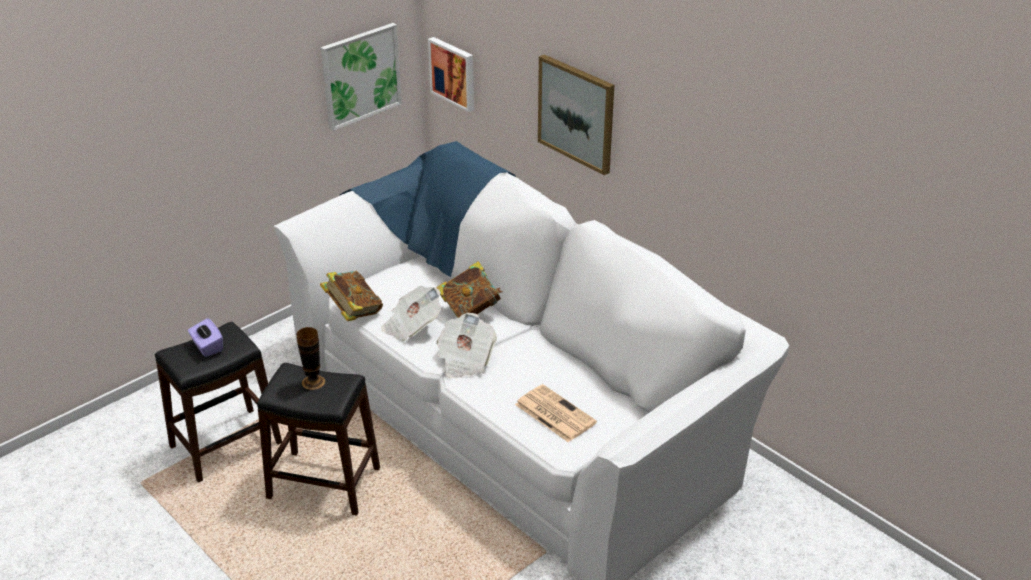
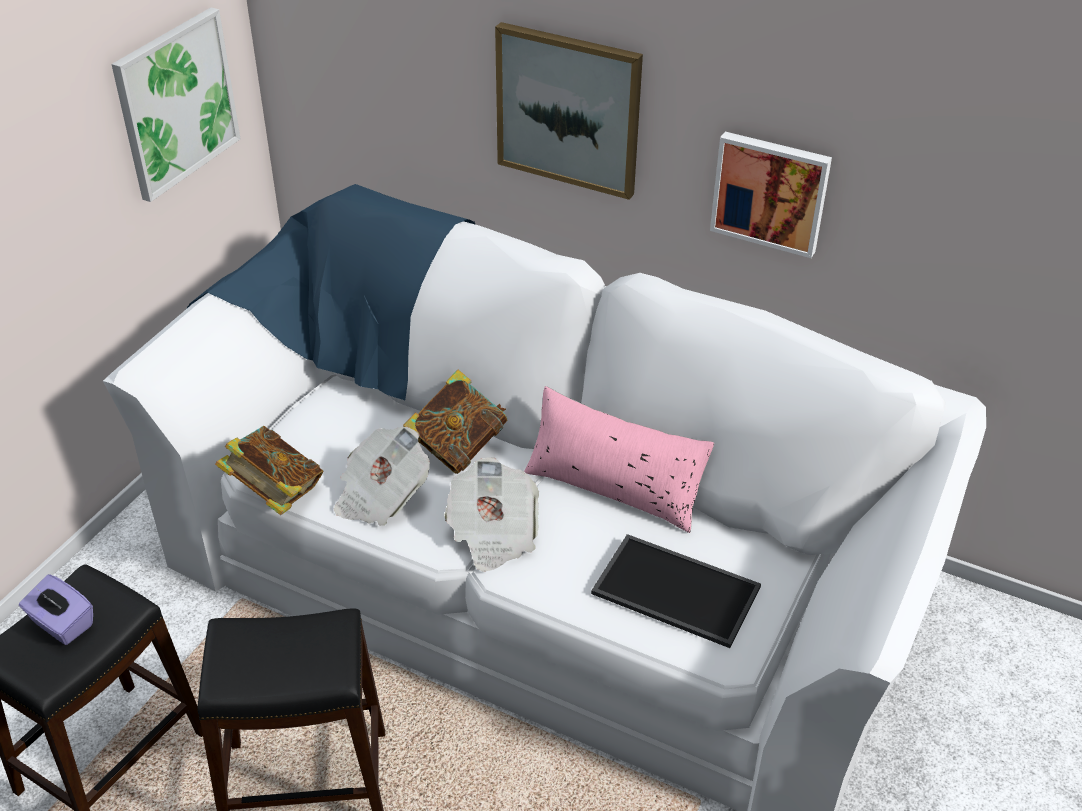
camera: 20 degrees left, 5 degrees up
(313, 382) = (280, 643): vase -> none
(453, 73) = (322, 76): picture -> picture (770, 192)
(553, 352) = (614, 488): none -> pink pillow
(554, 413) = (673, 591): newspaper -> tray

